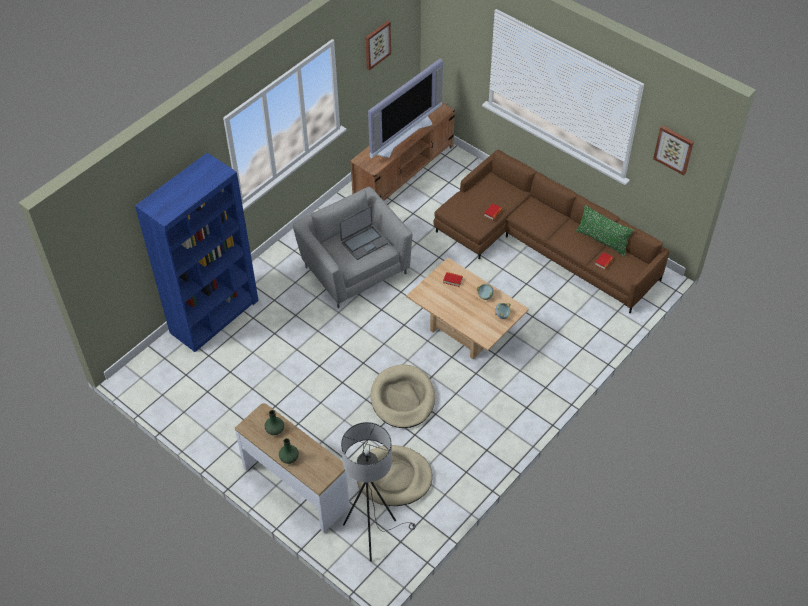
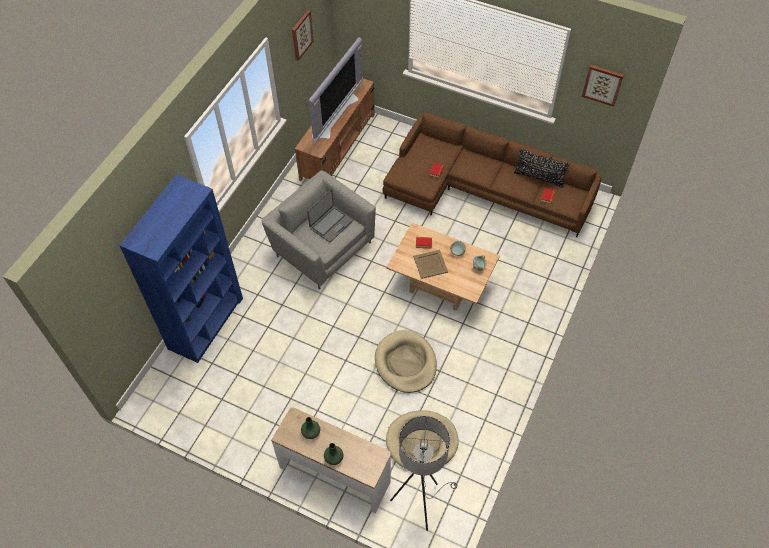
camera: 15 degrees left, 5 degrees up
(452, 302) = (430, 264): none -> beige tray
(602, 241) = (539, 177): green pillow -> black pillow

